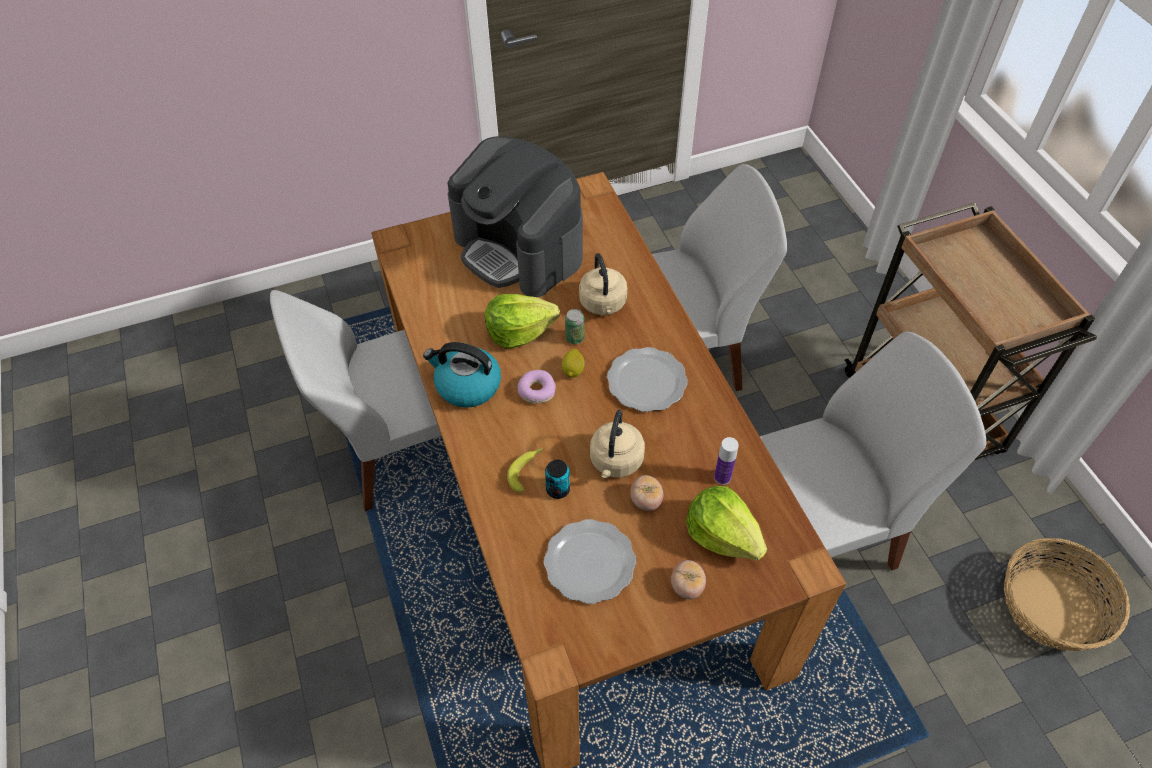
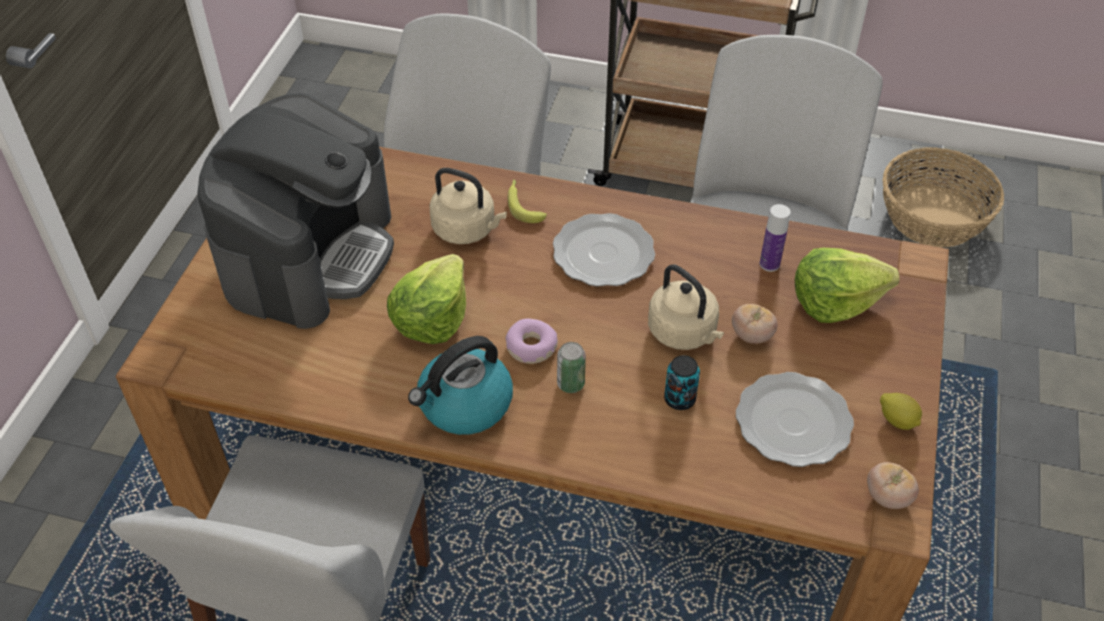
camera: 55 degrees left, 5 degrees down
(519, 248) = (309, 253): coffee machine -> coffee machine turned 60 degrees counterclockwise
(527, 470) = (632, 413): banana -> banana (523, 205)
(573, 370) = (532, 302): lemon -> lemon (897, 420)
(574, 338) = (489, 277): can -> can (570, 384)
(687, 586) = (876, 360): tomato -> tomato (887, 497)

